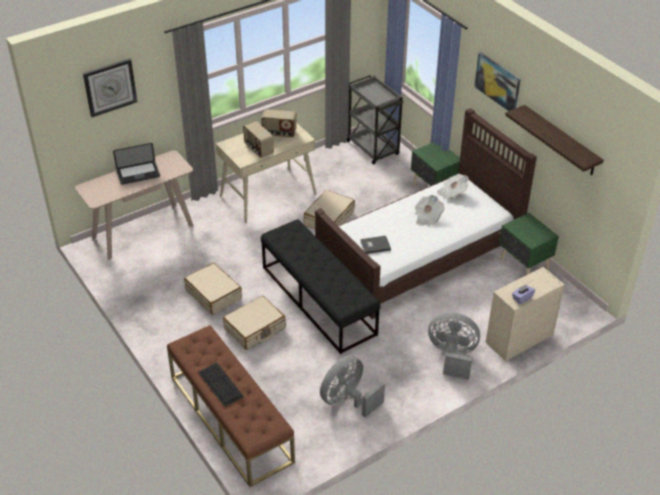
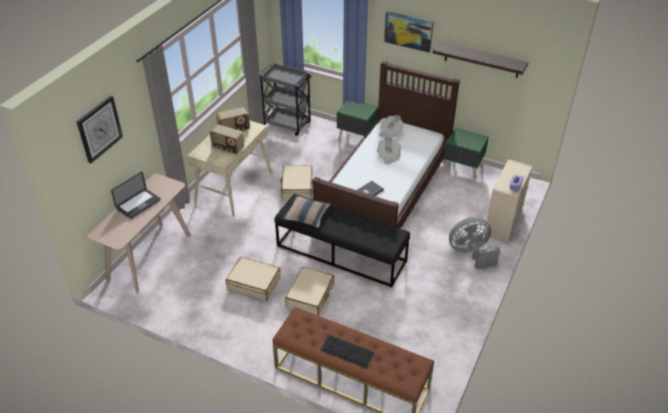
camera: 30 degrees left, 0 degrees up
(291, 245) = (307, 215): none -> pillow
(348, 400) = (427, 320): grey fan -> none

